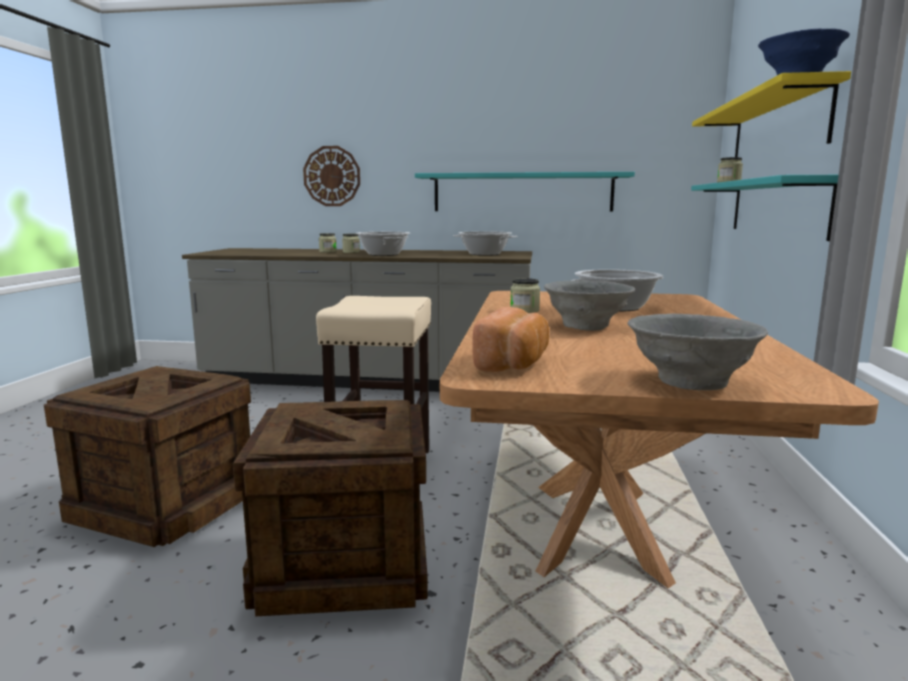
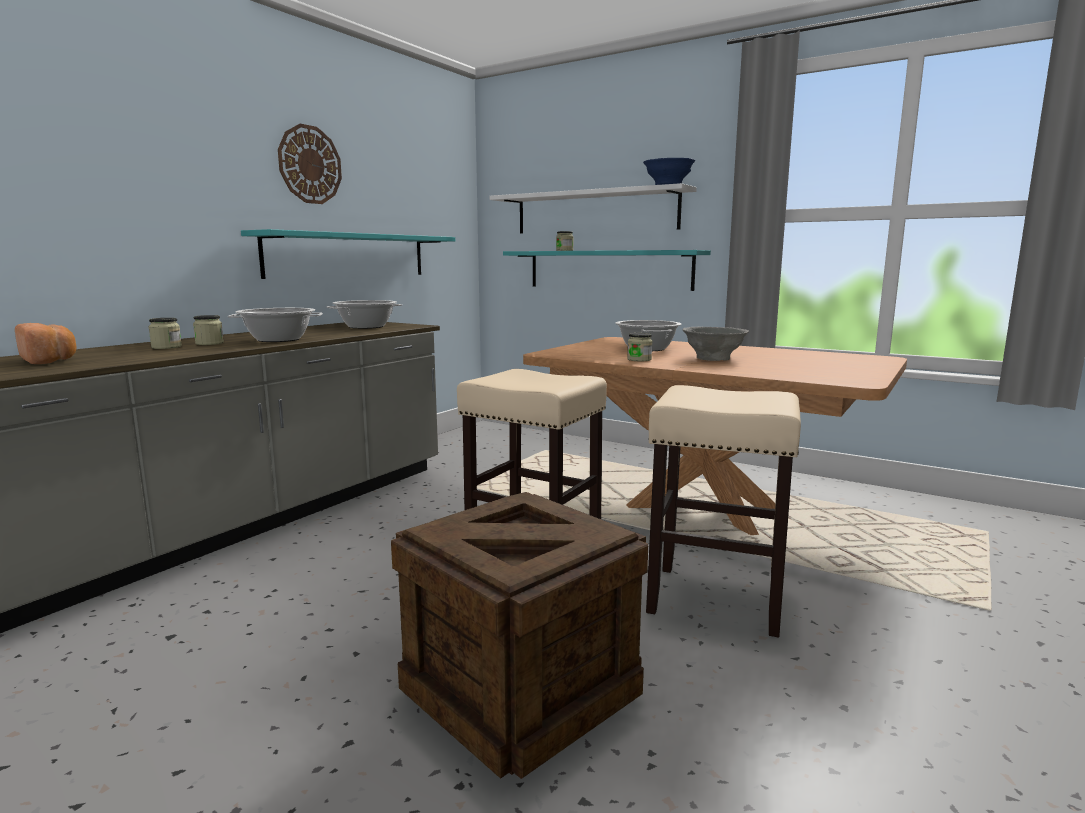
camera: 65 degrees left, 0 degrees up
(332, 176) = (102, 226): wall clock -> wall clock (310, 164)
(342, 565) = (713, 599): crate -> beige stool
(514, 364) = (826, 376): bread -> bread (50, 360)
(690, 381) = (869, 365): grey bowl -> none
(777, 128) = (595, 212): yellow shelf -> white shelf

